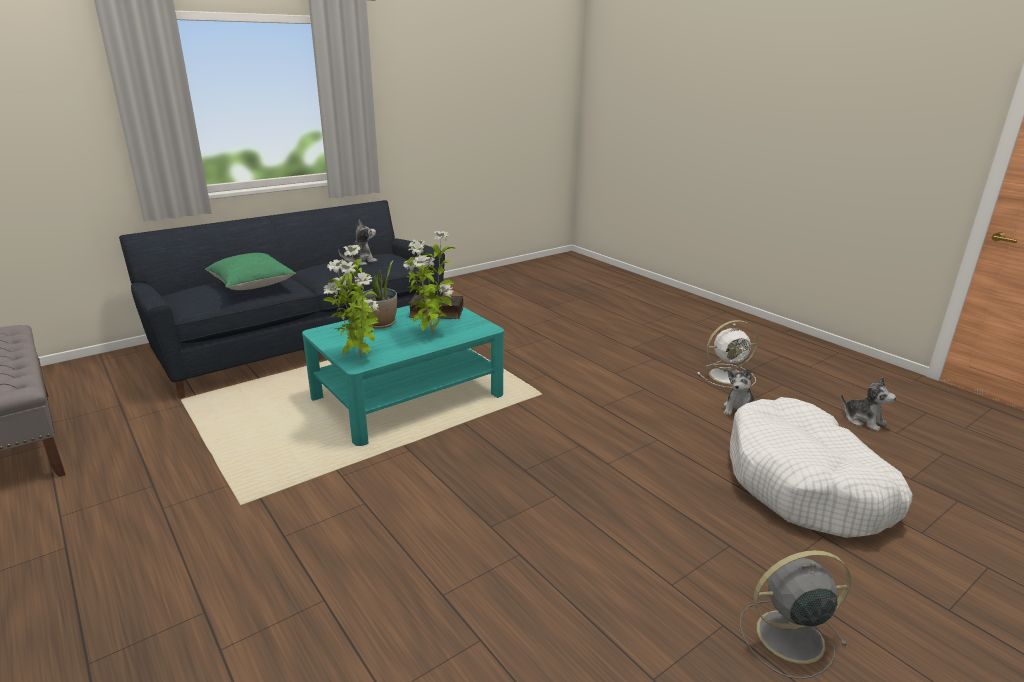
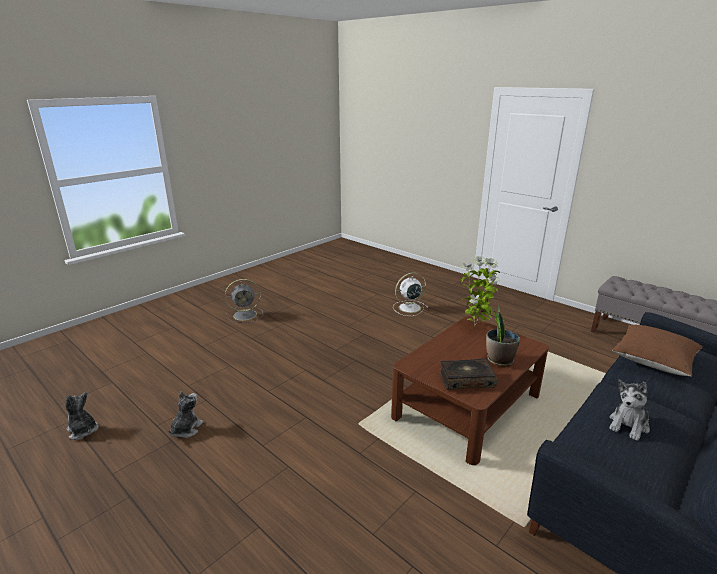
camera: 170 degrees right, 0 degrees up
(252, 285) = (653, 361): green pillow -> brown pillow
(408, 396) = (467, 406): turquoise coffee table -> brown coffee table
(430, 334) = (448, 353): potted plant -> none
(728, 376) = (163, 480): white fan -> white fan (408, 308)
(806, 484) = (186, 370): white dog bed -> none

